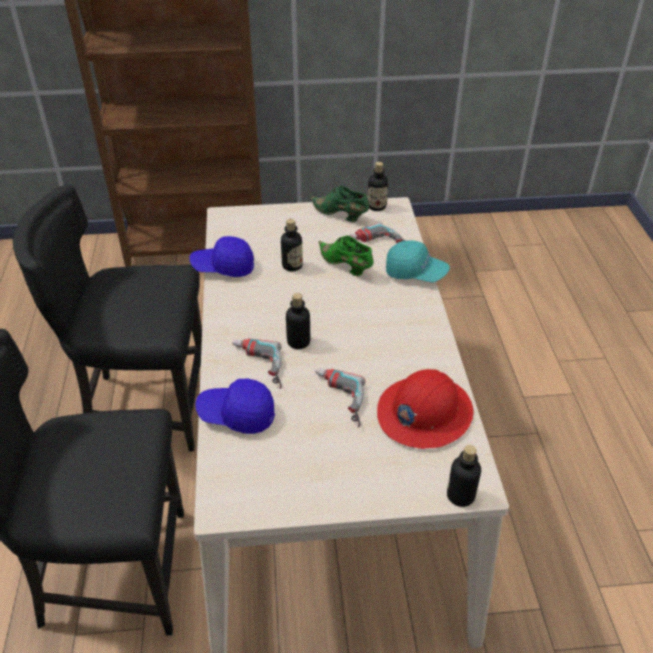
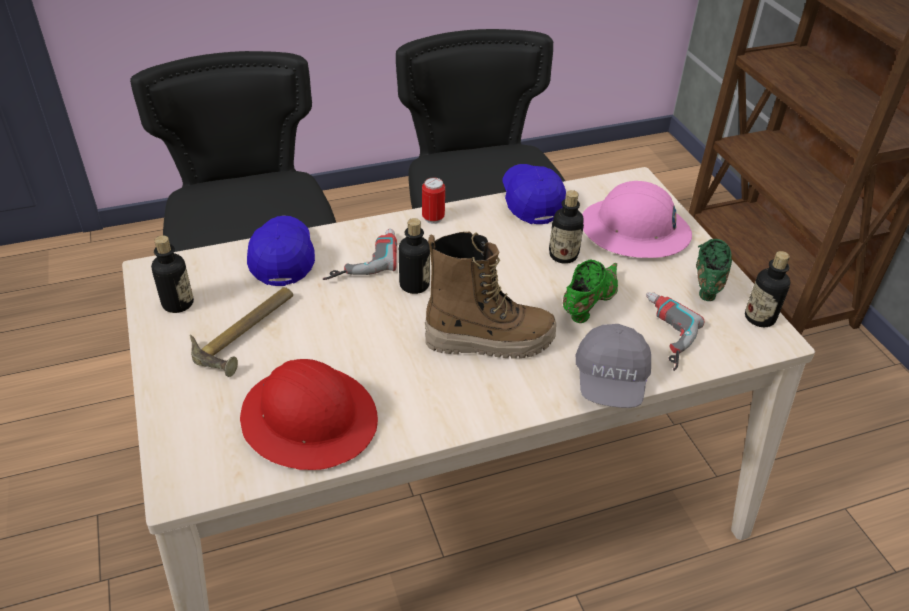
camera: 75 degrees right, 0 degrees up
(221, 320) = (433, 218): none -> can
(278, 230) = (634, 231): none -> pink hard hat
(326, 441) = (249, 333): none -> hammer
(337, 400) = (318, 333): power drill -> none
(368, 315) = (489, 340): none -> boot
(415, 273) = (611, 381): turquoise cap -> grey cap
(460, 496) = (167, 469): bottle -> bottle (178, 303)

